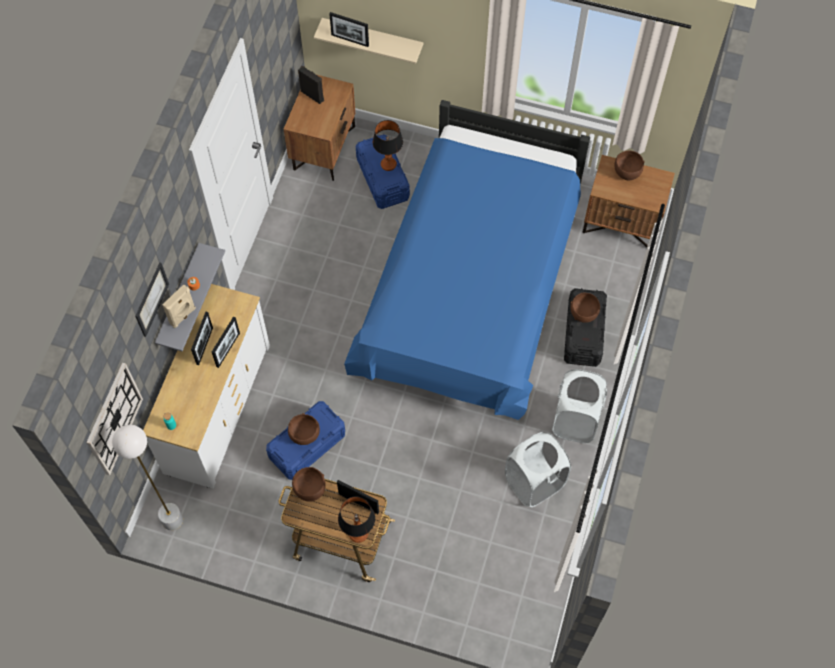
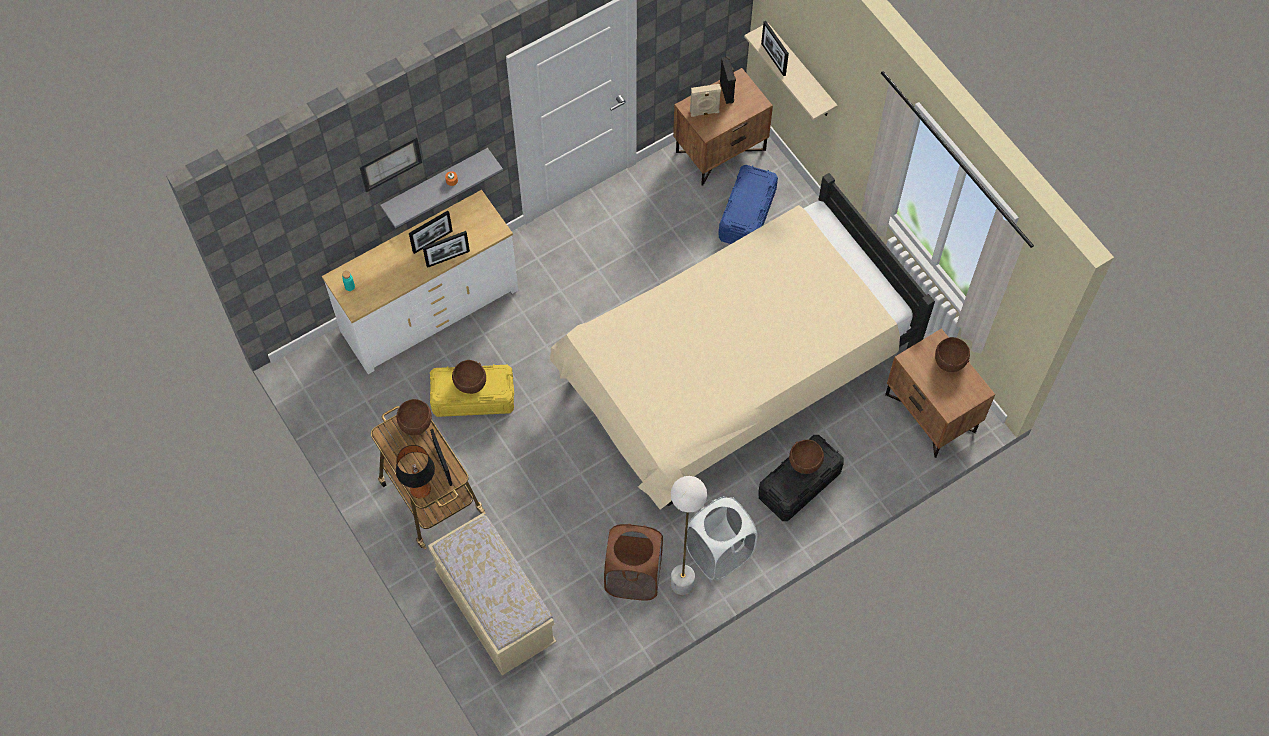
camera: 40 degrees right, 0 degrees up
(114, 419) = (290, 241): wall clock -> none
(172, 520) = (315, 375): white floor lamp -> white floor lamp (682, 584)
(183, 316) = (420, 200): beige speaker -> beige speaker (704, 112)
(307, 446) = (473, 397): blue storage box -> yellow storage box
(388, 164) = (753, 203): table lamp -> none
(461, 581) = (495, 608): none -> beige bench
(471, 289) = (735, 369): blue bed -> beige bed
(534, 482) = (633, 577): white laundry basket -> brown laundry basket

